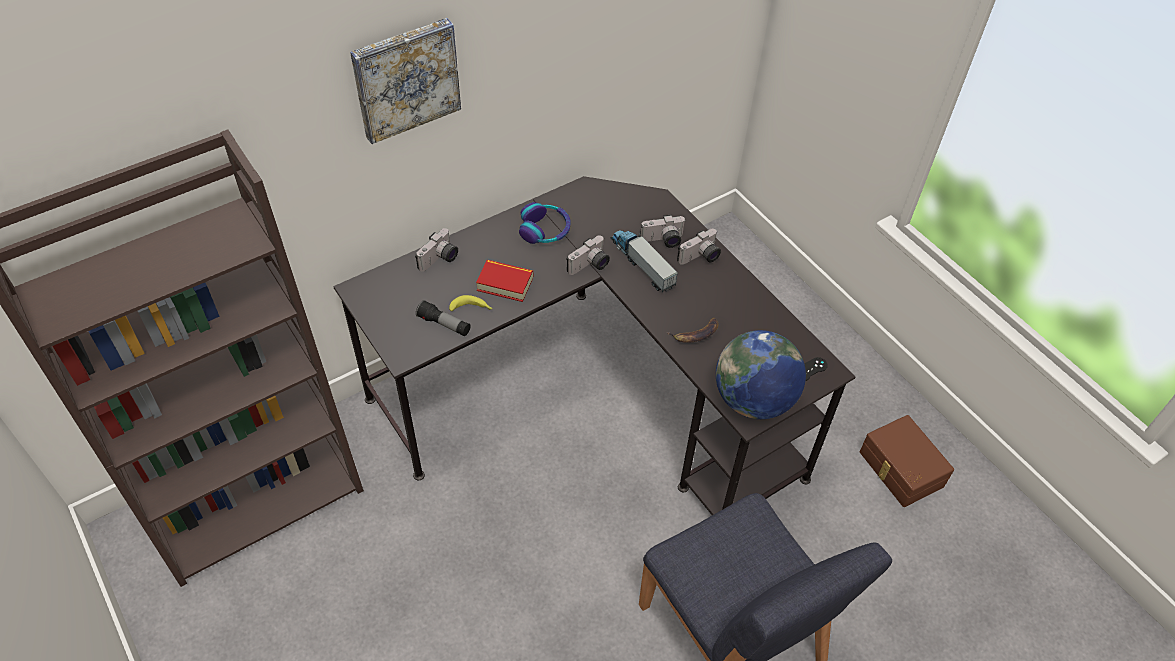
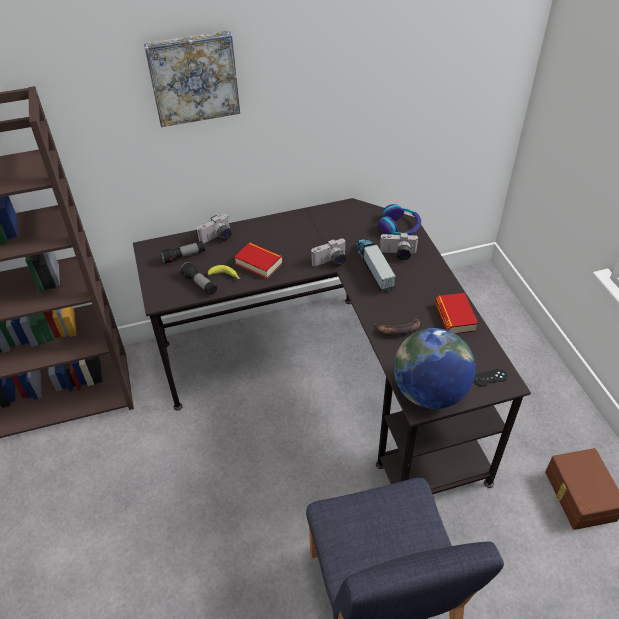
camera: 20 degrees right, 5 degrees down
(408, 293) = (183, 256): none -> flashlight
(545, 230) = (306, 230): headphones -> headphones (399, 227)
(700, 258) = (424, 272): camera -> none
(751, 307) = (455, 317): none -> book

